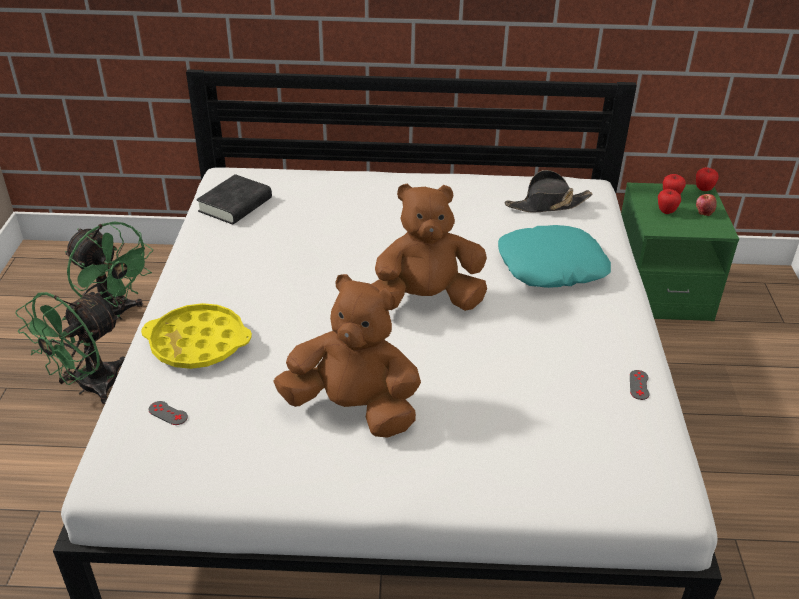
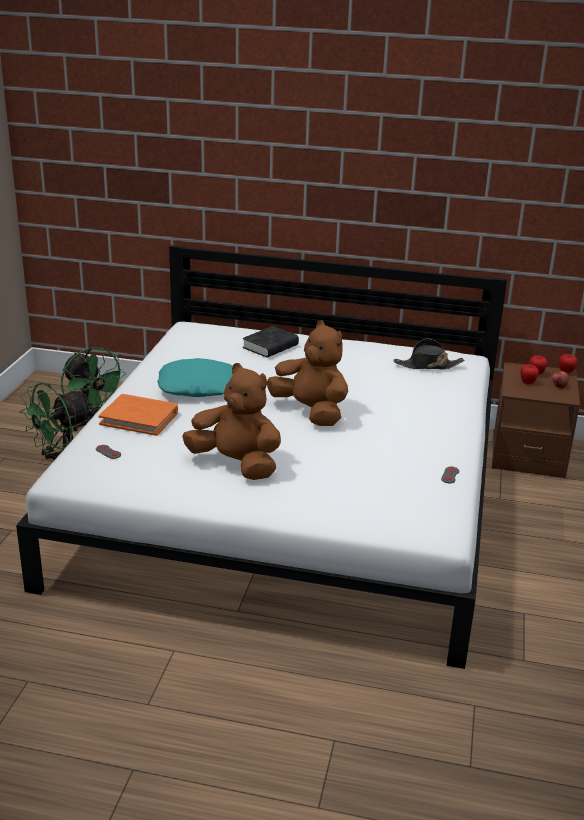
camera: 10 degrees right, 10 degrees down
(198, 343) = (139, 418): yellow tray -> orange book
(235, 205) = (190, 344): black book -> black book (270, 346)
(426, 301) = (311, 412): brown plush toy -> brown plush toy turned 45 degrees clockwise
(551, 266) = (415, 402): turquoise pillow -> turquoise pillow (197, 386)
(660, 291) = (528, 454): green nightstand -> brown nightstand

